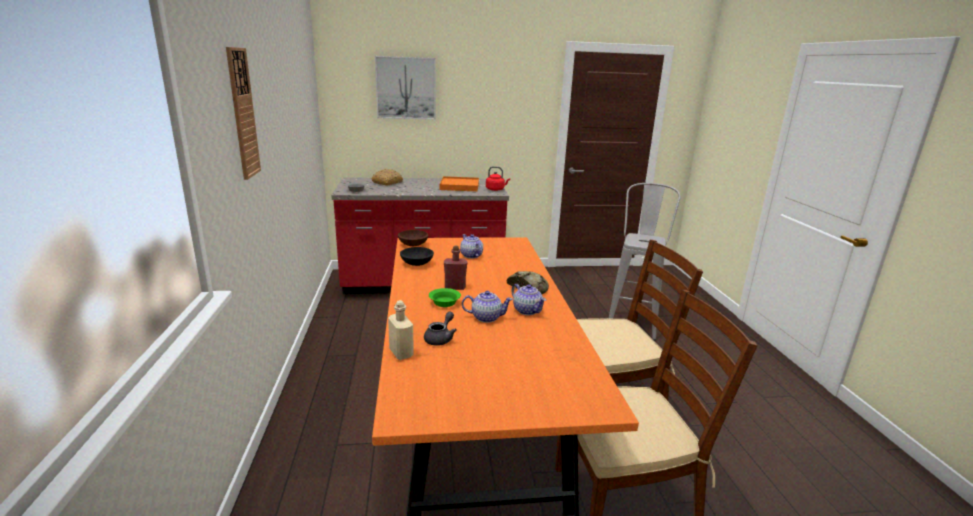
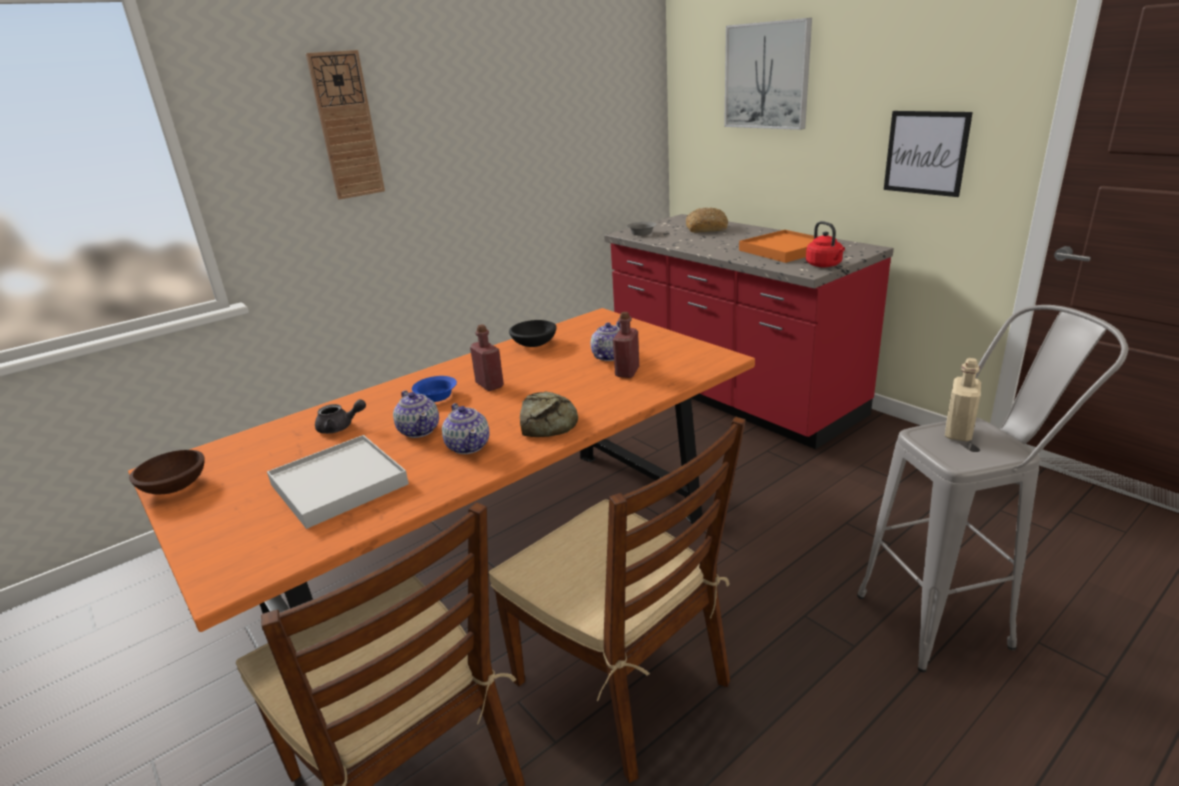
camera: 60 degrees right, 5 degrees up
(401, 353) = (292, 422): beige bottle -> beige bottle (958, 432)
(413, 245) = (591, 321): brown bowl -> brown bowl (173, 486)
(444, 303) = (435, 396): green bowl -> blue bowl
(498, 258) = (627, 372): none -> red bottle
(506, 130) = (926, 153): none -> picture
(525, 353) = (339, 484): none -> white tray
(527, 310) = (468, 446): teapot -> teapot turned 45 degrees counterclockwise

